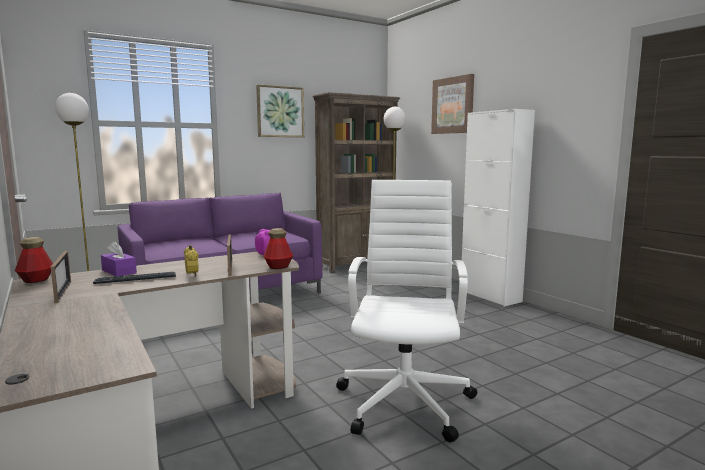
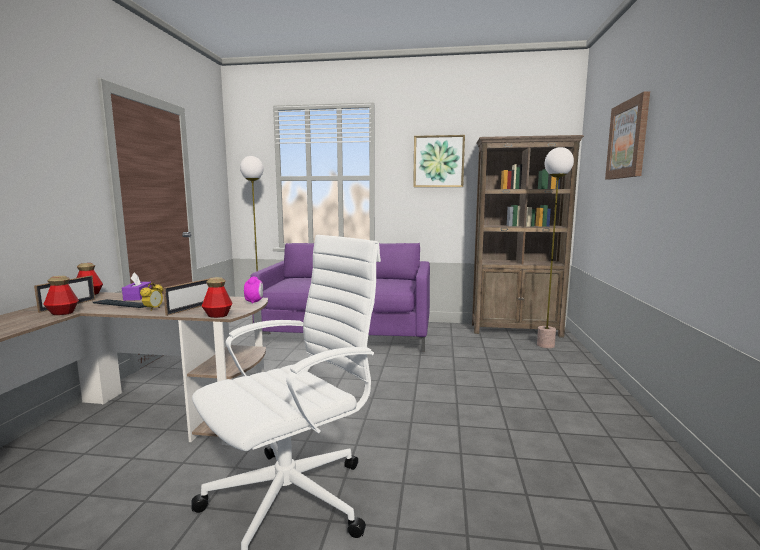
camera: 40 degrees right, 0 degrees up
(95, 296) = (62, 313): none -> bottle
(490, 296) = (625, 412): white cabinet -> none

